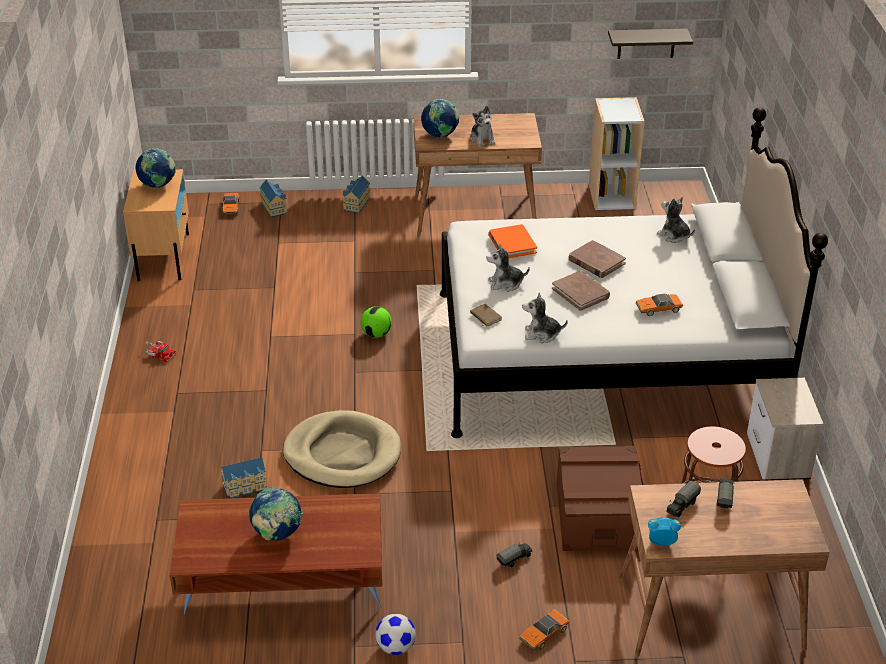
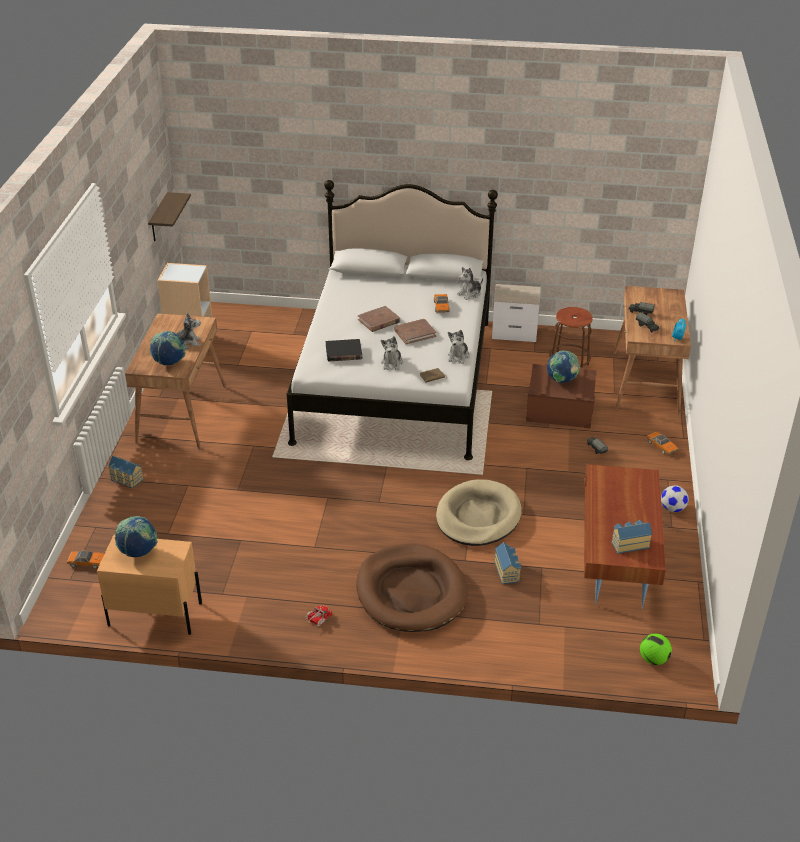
camera: 80 degrees left, 0 degrees up
(204, 413) = (411, 592): none -> brown dog bed
(274, 207) = (103, 532): toy house -> toy house (629, 543)
(277, 534) = (625, 514): globe -> globe (561, 381)
(376, 334) = (332, 485): football -> football (653, 659)
(512, 244) = (343, 352): orange book -> black book
(674, 235) = (355, 286): plush toy -> plush toy (470, 294)

